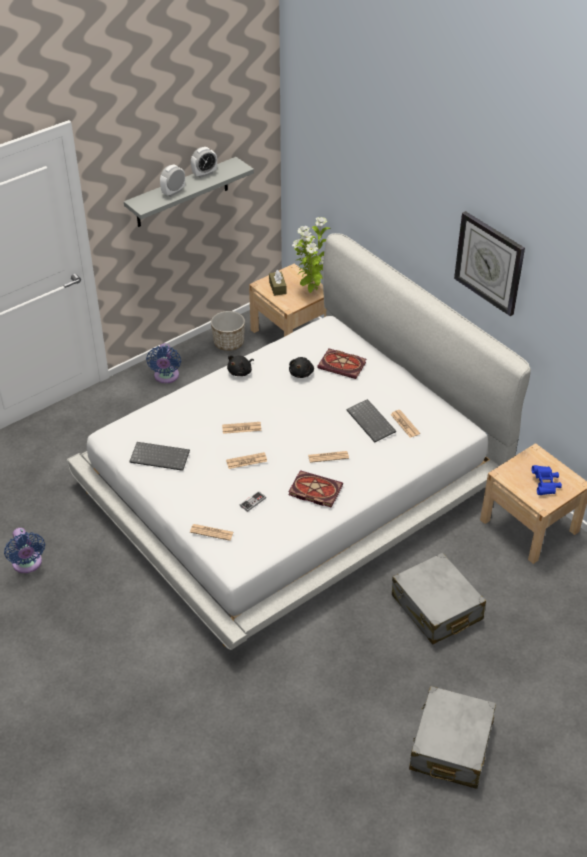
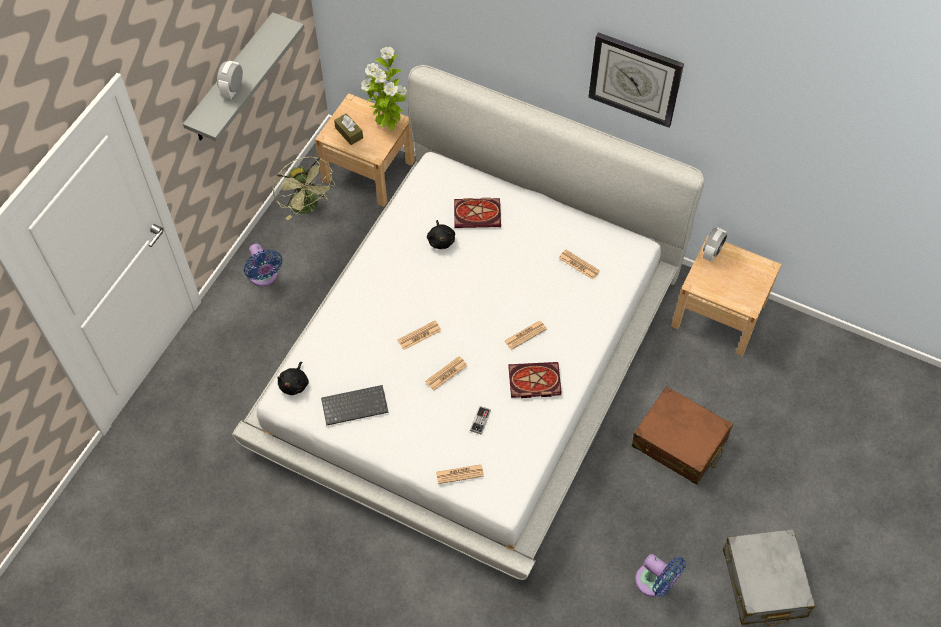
camera: 25 degrees left, 15 degrees up
(28, 564) = (251, 568): blue fan -> blue fan (655, 583)
(204, 174) = (252, 50): alarm clock -> alarm clock (711, 252)
(229, 343) = (308, 207): planter -> green fan
(241, 372) = (377, 263): black plush toy -> black plush toy (294, 384)
(372, 422) = (545, 274): keyboard -> none
(436, 608) = (679, 442): grey suitcase -> brown suitcase
(545, 485) = (740, 281): blue binoculars -> none

